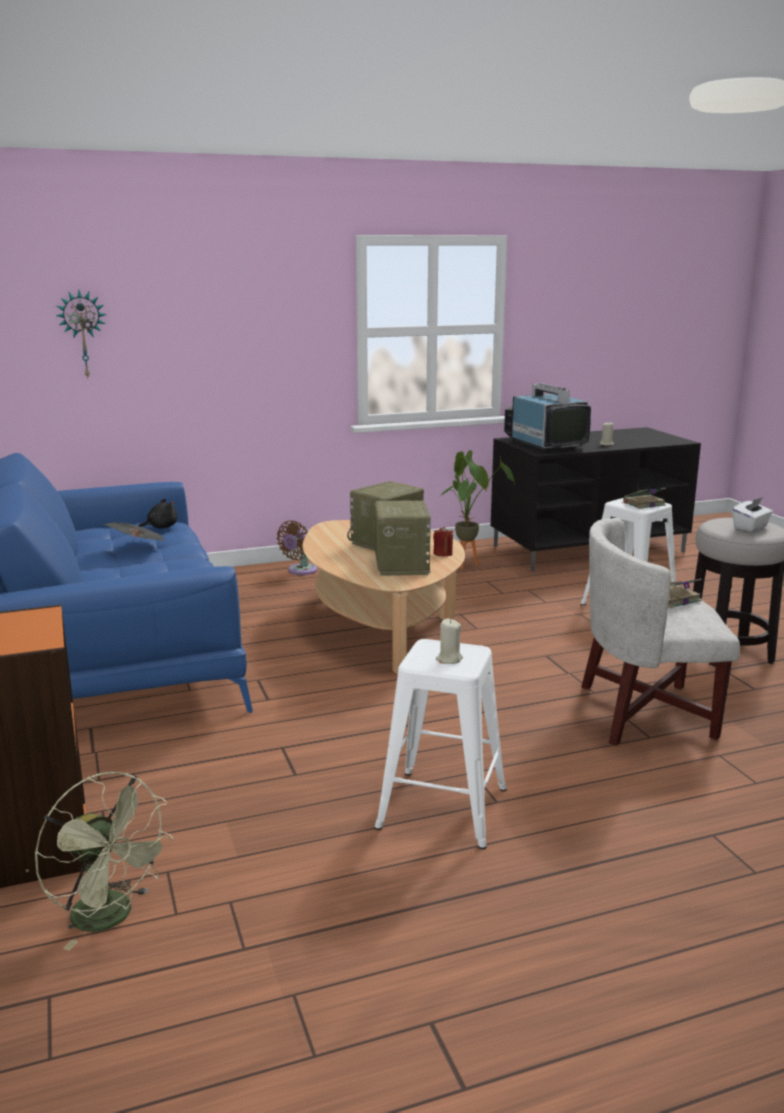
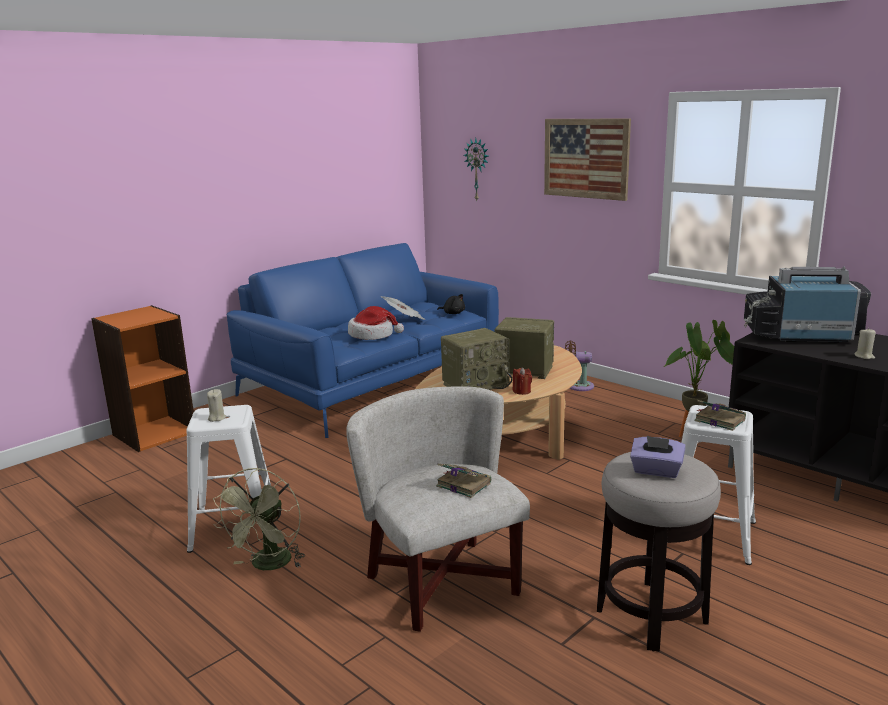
camera: 65 degrees right, 0 degrees up
(111, 918) = (98, 469): green fan -> green fan (268, 565)
(174, 569) = (372, 335): none -> hat
(259, 309) = (586, 158): none -> picture
(544, 444) = (799, 336): television -> television turned 120 degrees counterclockwise
(750, 527) = (656, 471): white tissue box -> purple tissue box

